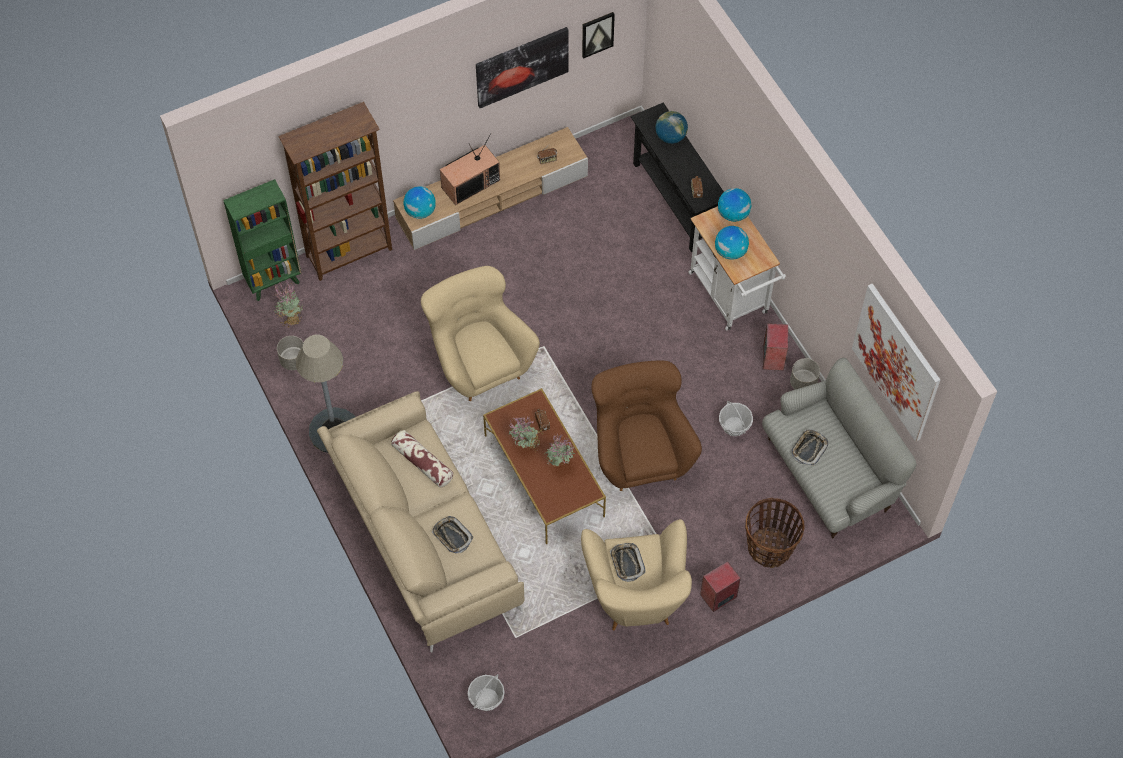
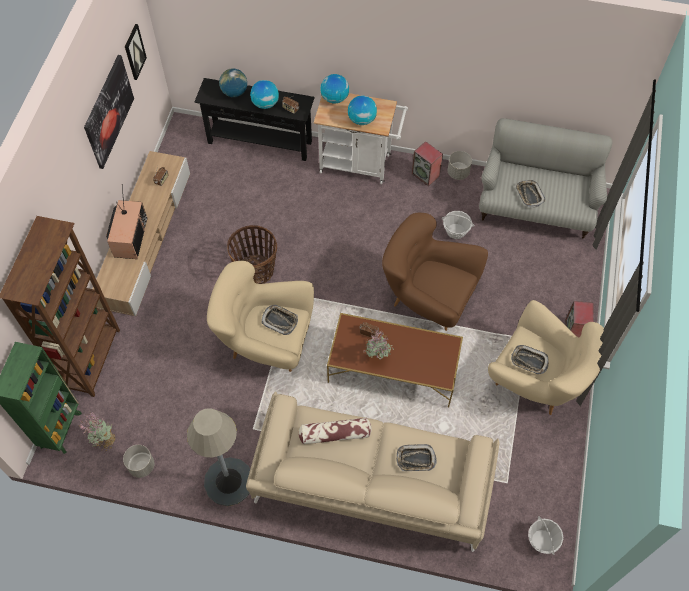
camera: 50 degrees left, 0 degrees up
(420, 211) = (118, 284): globe -> globe (265, 104)
(490, 349) = (280, 321): none -> tray
(560, 464) = (411, 345): potted plant -> none
(769, 548) = (562, 277): basket -> basket (256, 270)
(896, 362) = (571, 73): picture -> none

